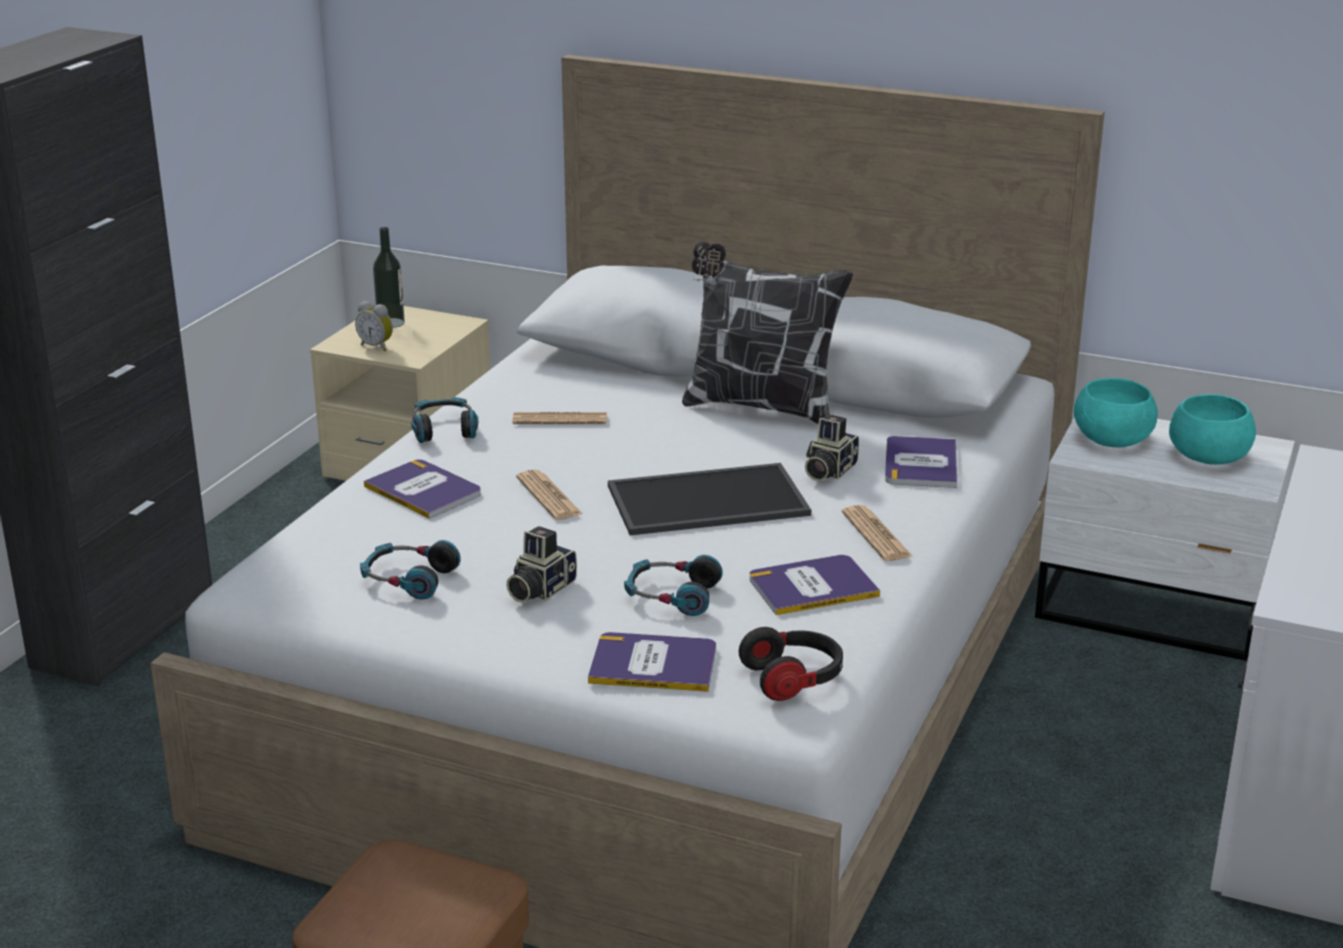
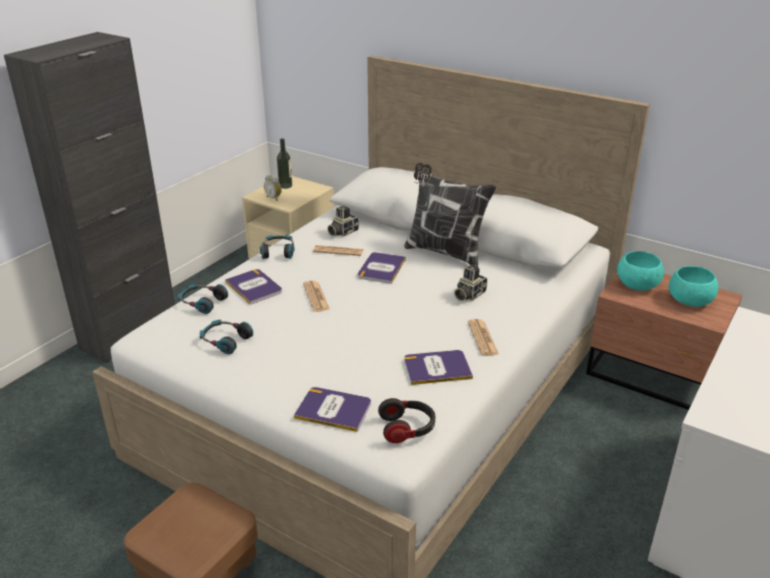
camera: 10 degrees right, 5 degrees up
(539, 589) = (290, 354): camera -> camera (342, 232)
(672, 596) = (359, 366): headphones -> headphones (202, 302)
(706, 502) = (397, 308): tray -> none
(920, 464) = (520, 295): book -> book (381, 268)
(1155, 610) = (653, 376): white nightstand -> brown nightstand

